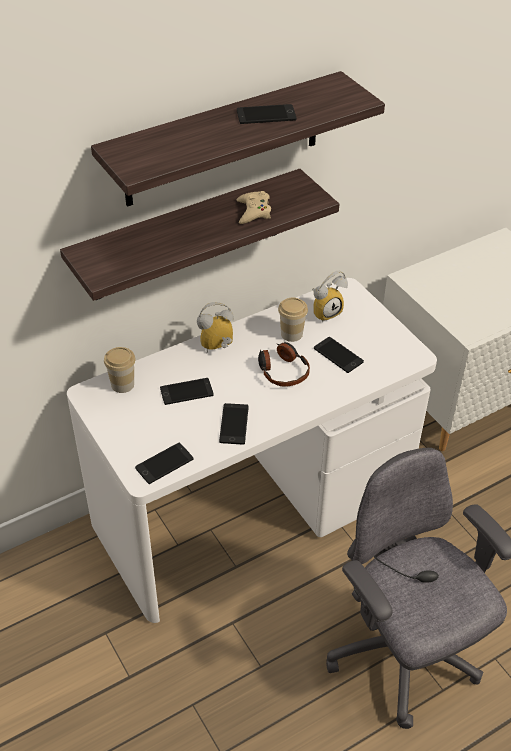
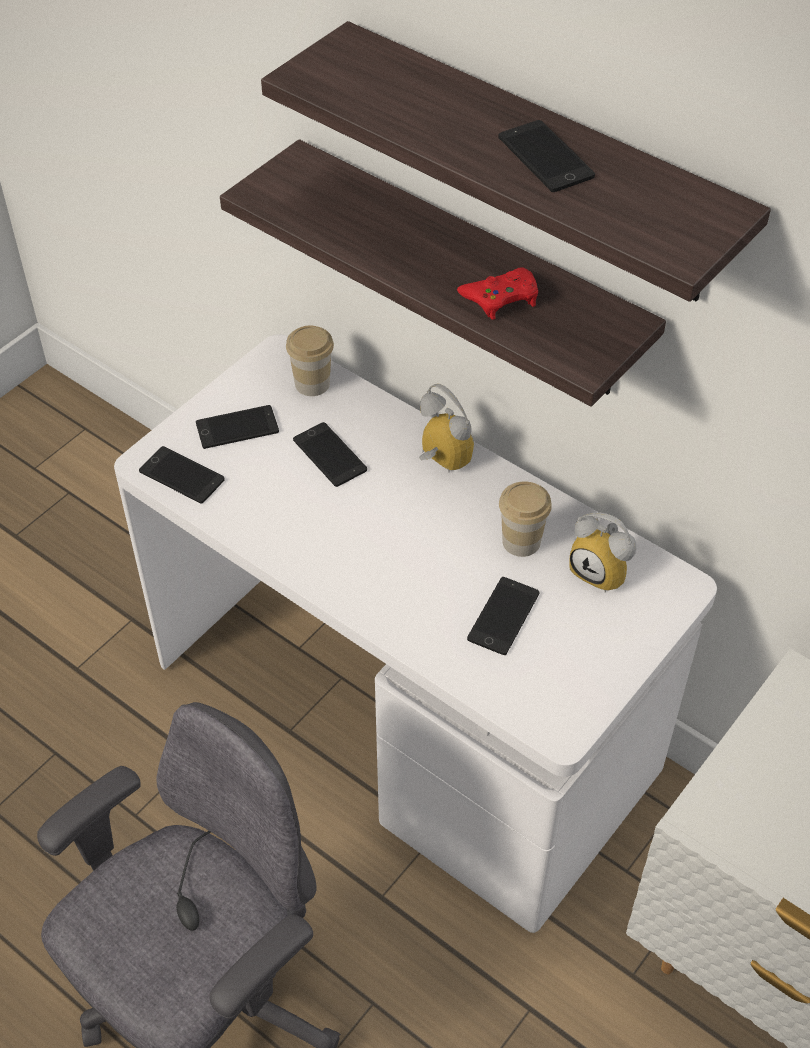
camera: 70 degrees right, 5 degrees up
(234, 424) = (288, 528): phone -> phone (237, 428)
(253, 211) = (501, 298): beige game controller -> red game controller
(282, 371) = (429, 553): headphones -> none

